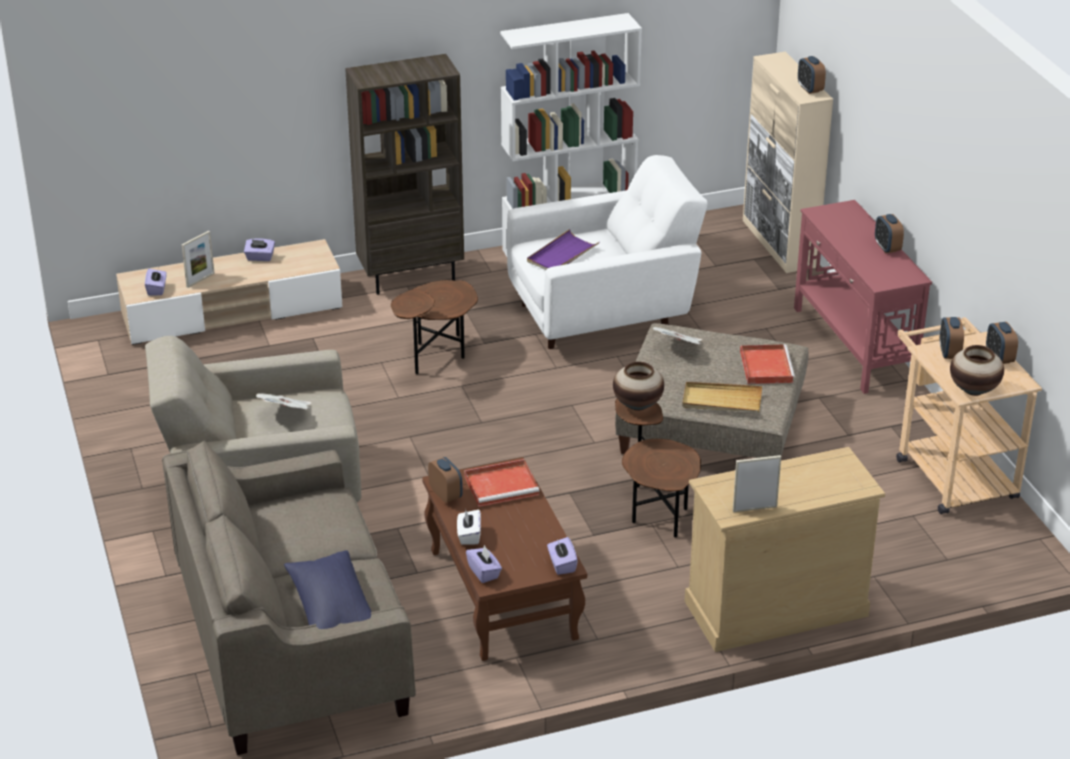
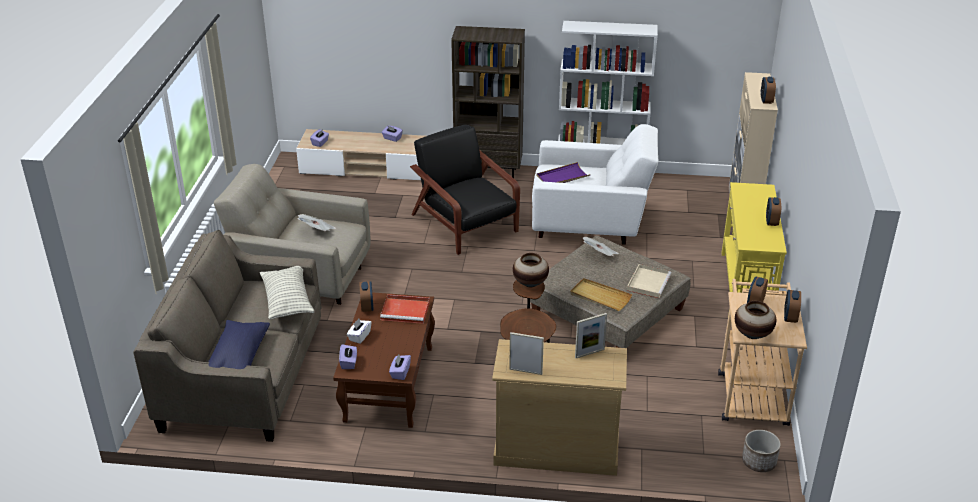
camera: 25 degrees right, 0 degrees up
(200, 280) = (348, 143): picture frame -> picture frame (589, 353)
(333, 517) = (287, 301): none -> pillow
(435, 356) = (465, 224): brown side table -> black armchair
(765, 366) = (648, 282): red tray -> beige tray
(853, 345) = (745, 287): red console table -> yellow console table
(1013, 549) = (758, 462): none -> planter

